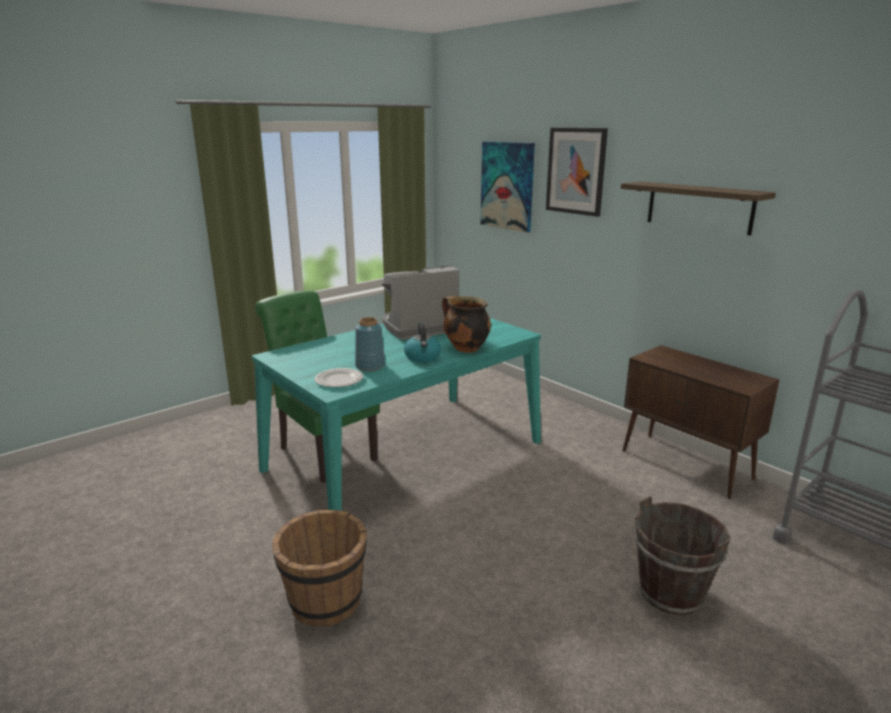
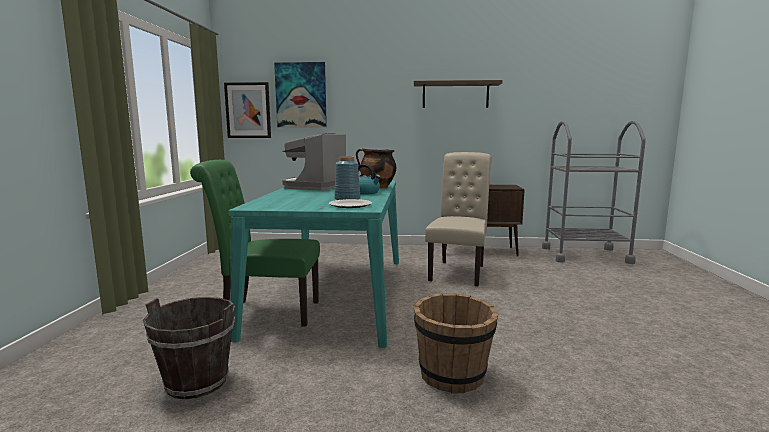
camera: 45 degrees left, 10 degrees down
(576, 171) = (363, 80): picture -> picture (248, 110)
(585, 486) = (459, 271): none -> beige chair
(671, 593) = (571, 291): brown bucket -> brown bucket (197, 382)

